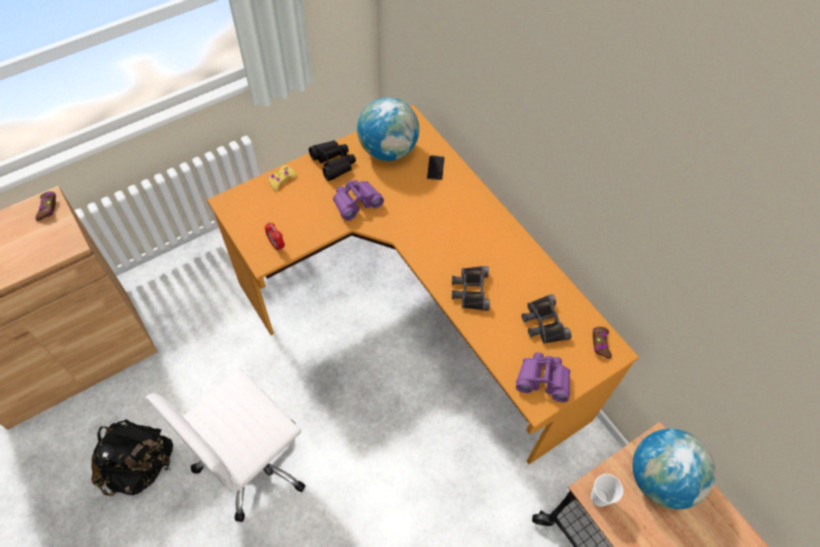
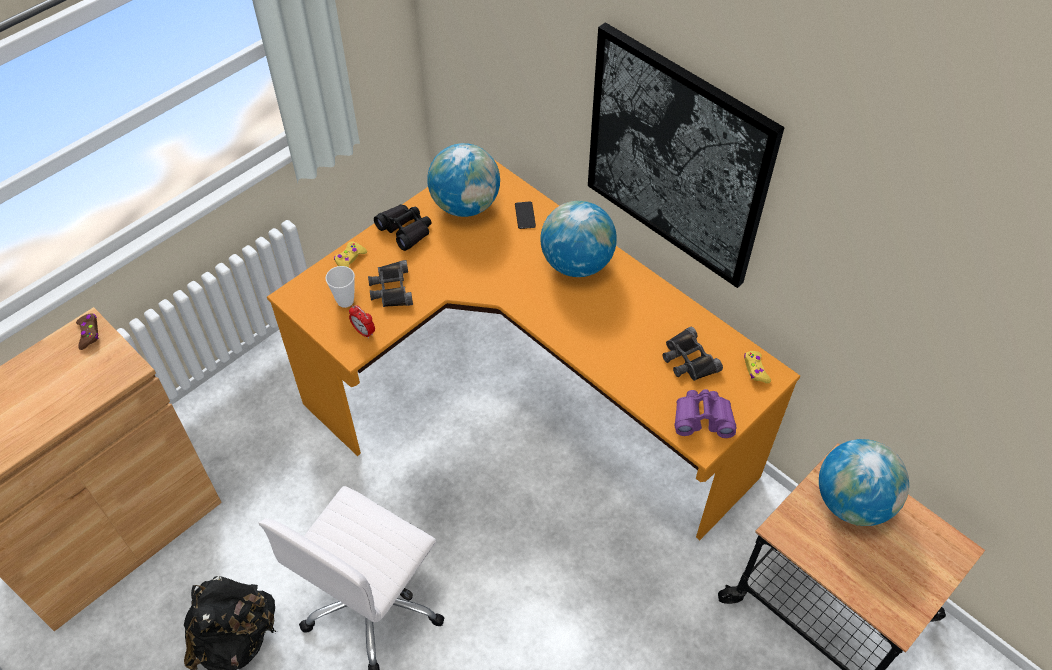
camera: 10 degrees left, 5 degrees down
(356, 202) = (444, 269): purple binoculars -> none
(468, 218) = (576, 263): none -> globe
(470, 290) = (599, 340): black binoculars -> black binoculars (391, 288)
(566, 146) = (677, 157): none -> picture
(598, 498) = (791, 535): cup -> cup (345, 301)
(600, 344) = (755, 370): brown game controller -> yellow game controller

